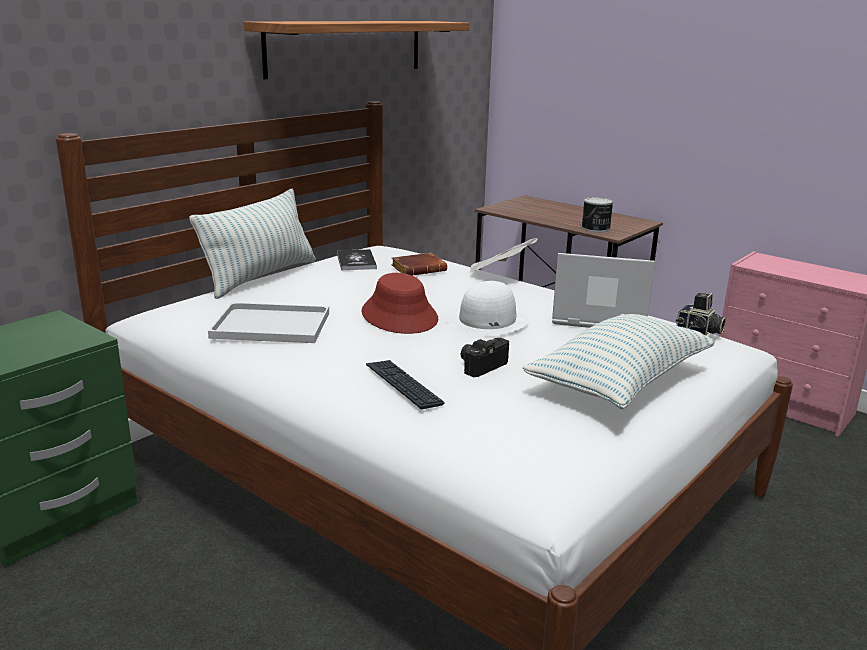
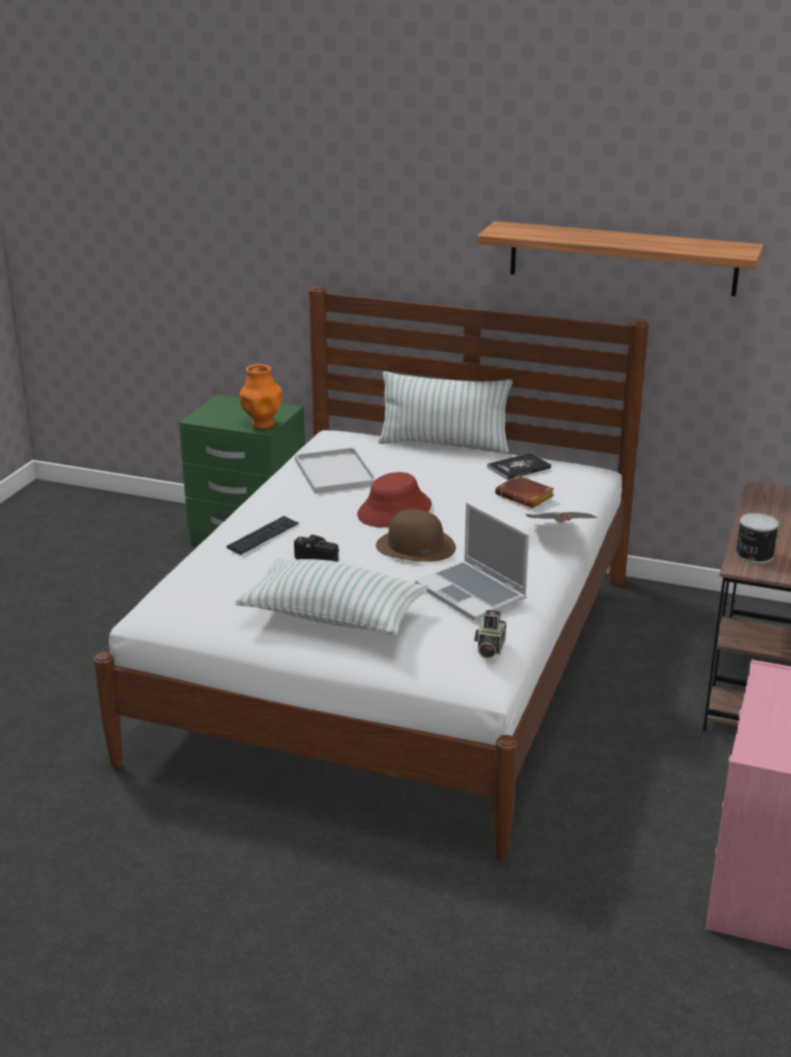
camera: 70 degrees right, 5 degrees up
(76, 337) = (262, 424): none -> orange vase
(487, 321) = (415, 546): white hat -> brown hat
(597, 317) = (472, 593): laptop -> laptop turned 150 degrees clockwise

